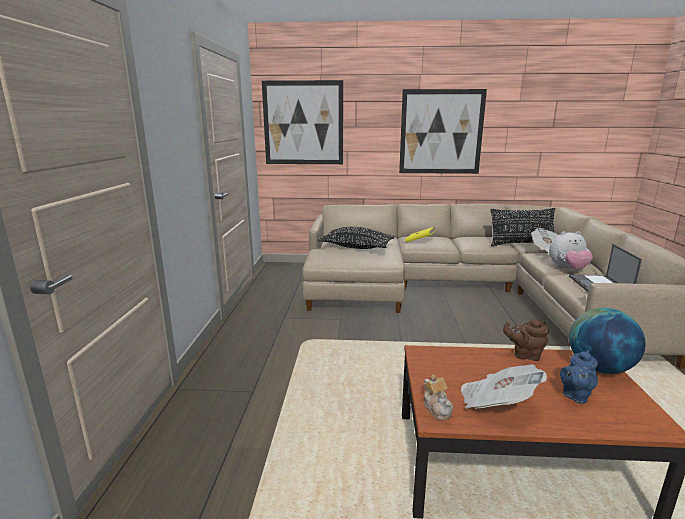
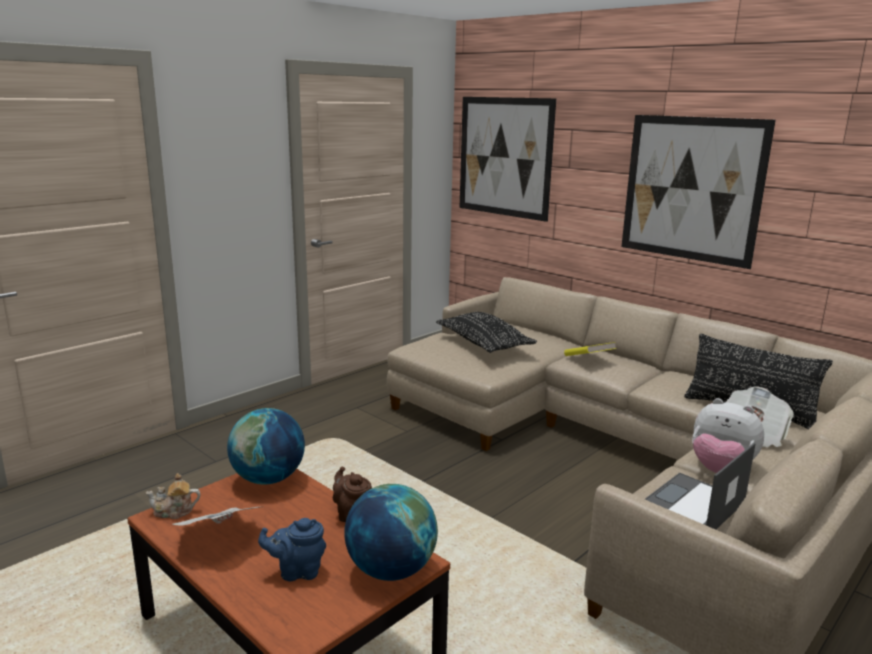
camera: 40 degrees right, 0 degrees up
(434, 359) = (268, 479): none -> globe
(437, 408) = (174, 511): teapot -> teapot turned 60 degrees clockwise

